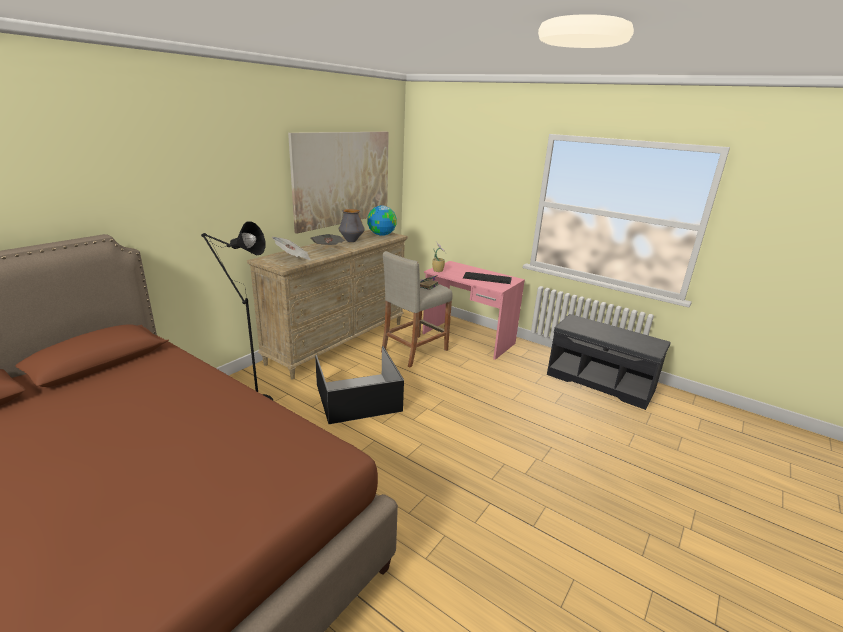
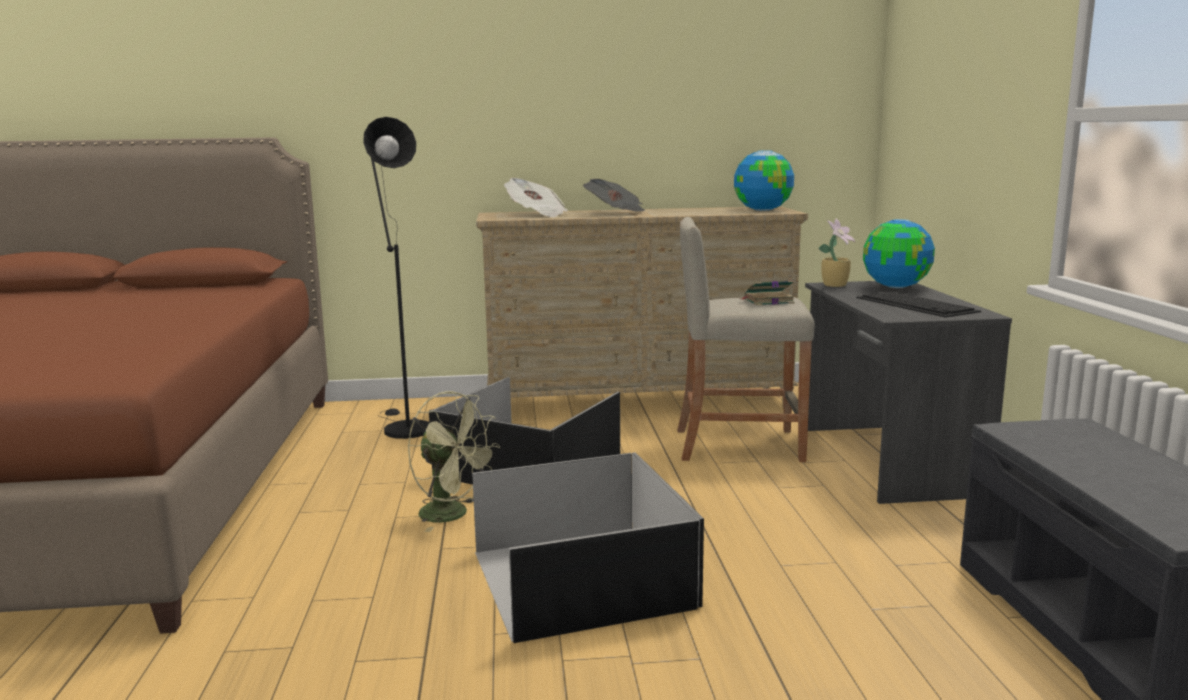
camera: 50 degrees right, 10 degrees down
(343, 178) = (705, 100): picture -> none
(351, 241) = (683, 211): vase -> none
(378, 439) = (453, 515): none -> green fan
(458, 267) = (896, 287): none -> globe
(468, 339) = (886, 460): pink desk -> grey desk
(472, 439) = (580, 577): none -> black storage box

